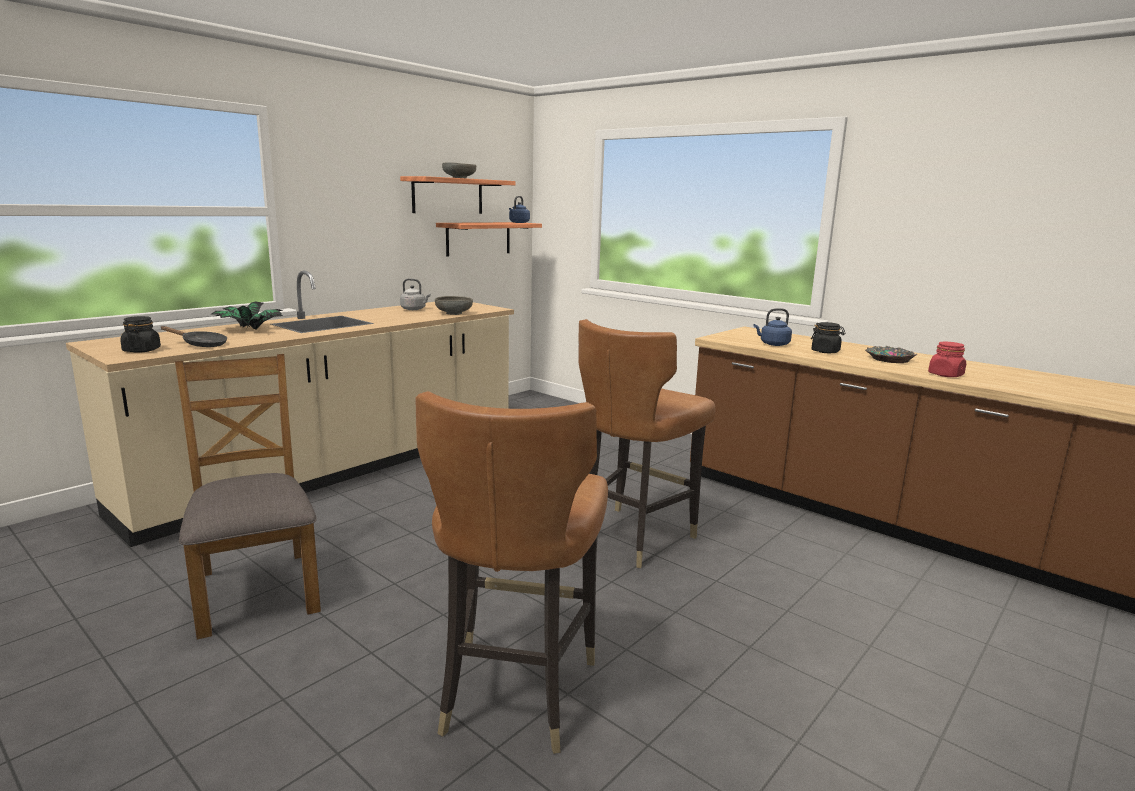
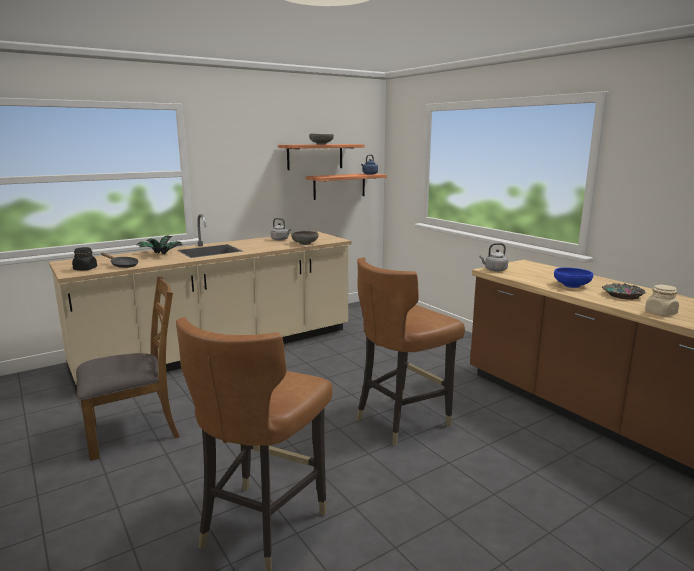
camera: 15 degrees right, 0 degrees up
(257, 590) = (134, 431): brown chair -> brown chair turned 75 degrees clockwise
(722, 338) = (494, 270): none -> grey kettle
(773, 344) = (532, 277): blue kettle -> none
(825, 351) = (571, 285): black jar -> blue bowl
(945, 375) = (660, 313): red jar -> beige jar

